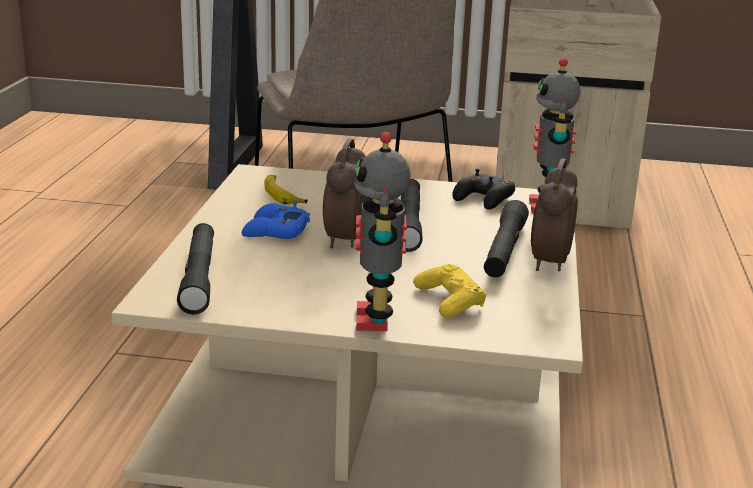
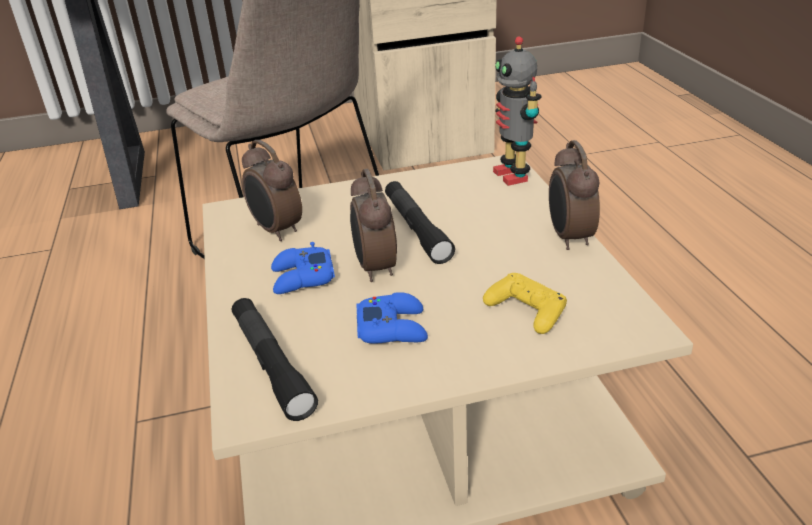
camera: 20 degrees left, 10 degrees up
(283, 196) = (276, 231): banana -> alarm clock
(320, 281) = (393, 327): none -> blue game controller
(376, 319) = (484, 358): toy robot -> none
(484, 198) = (456, 181): black game controller -> none
(504, 250) = (522, 235): black flashlight -> none

